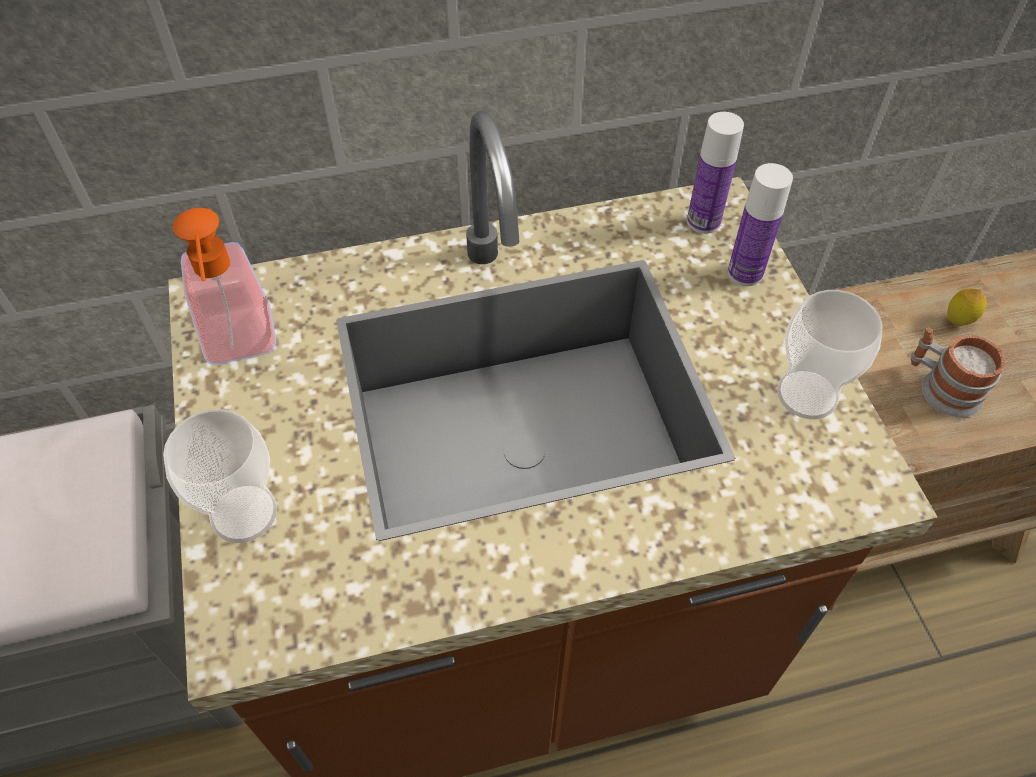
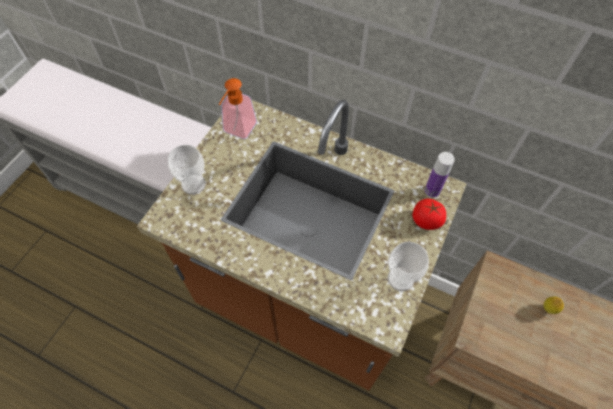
camera: 40 degrees right, 5 degrees up
(745, 273) = (426, 220): bottle -> tomato
(941, 387) = (510, 328): mug -> none

